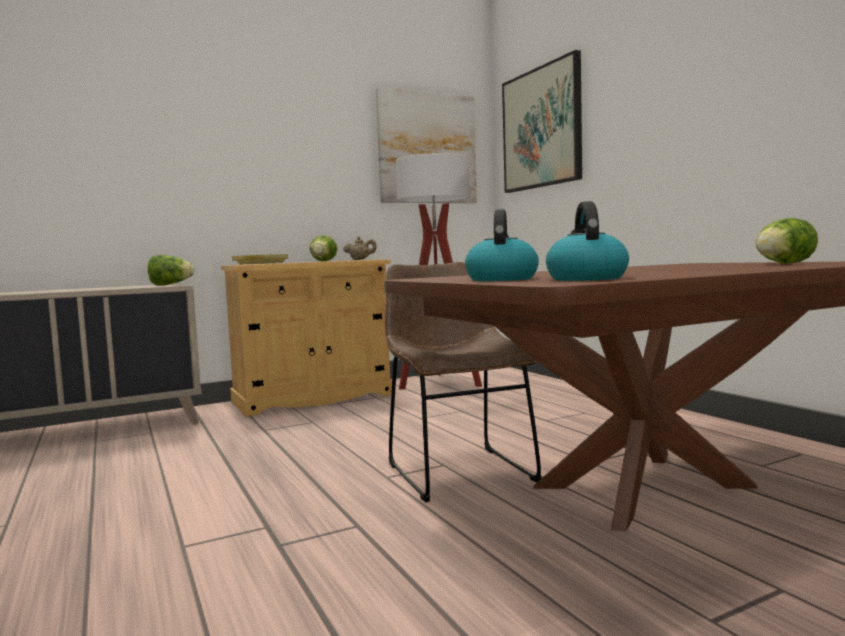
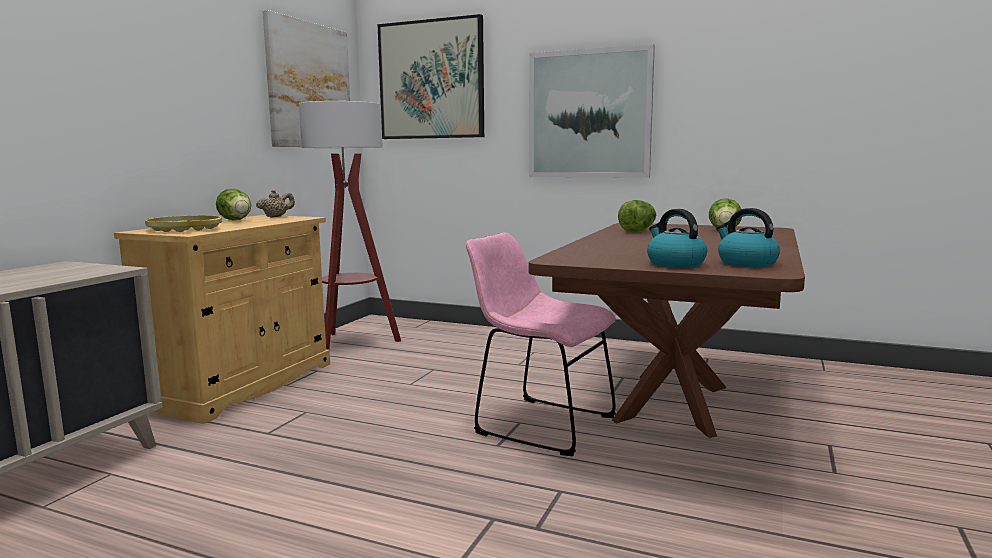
camera: 40 degrees left, 5 degrees up
(170, 285) = (91, 268): lettuce -> lettuce (638, 231)
(457, 470) = (539, 424): brown chair -> pink chair
(677, 136) = (589, 114): none -> picture

